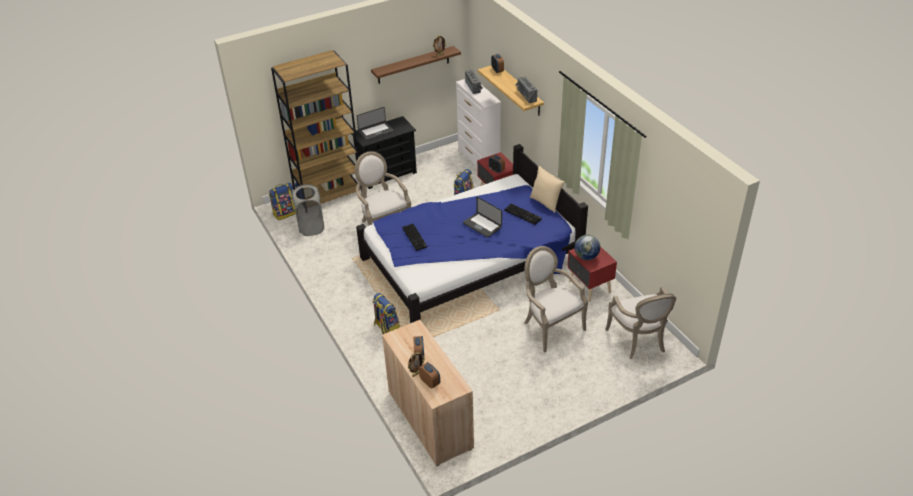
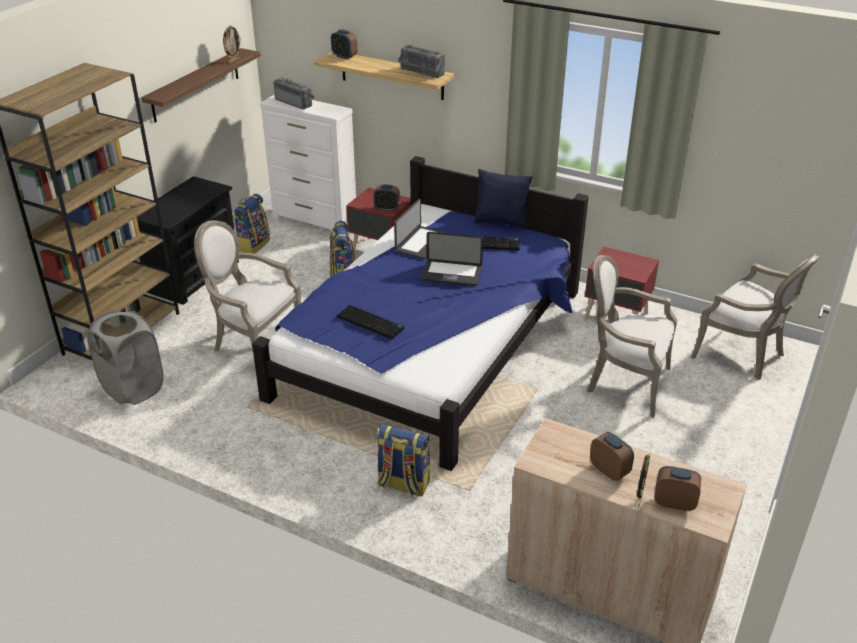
camera: 35 degrees left, 5 degrees down
(285, 213) = (66, 384): backpack -> backpack (253, 244)
(375, 131) = (169, 204): laptop -> laptop (421, 242)
(546, 203) = (501, 222): beige pillow -> blue pillow
(586, 257) = (618, 267): globe -> none

